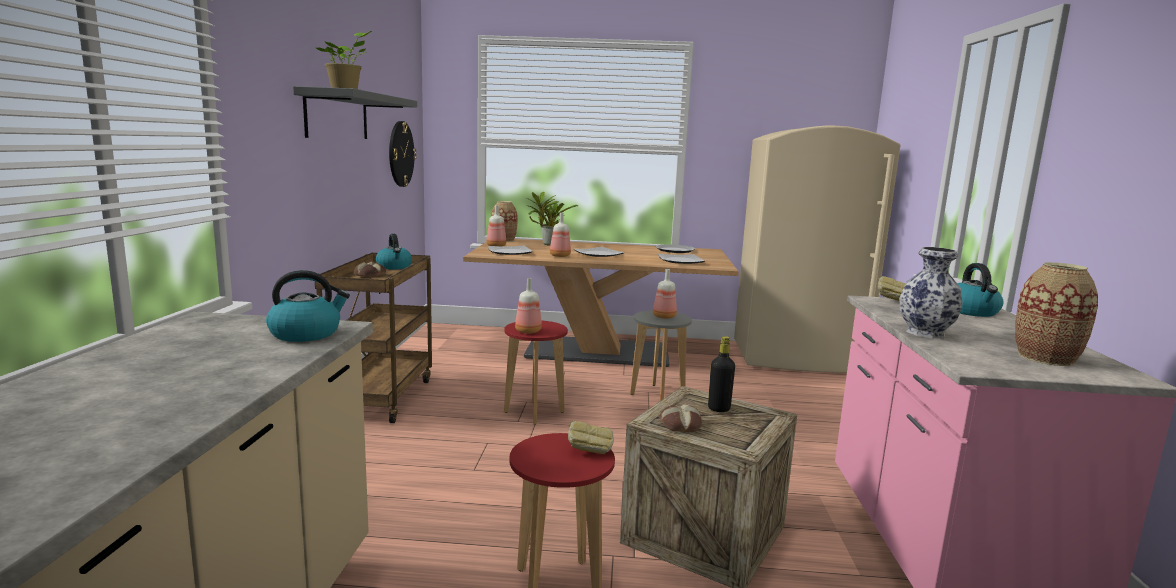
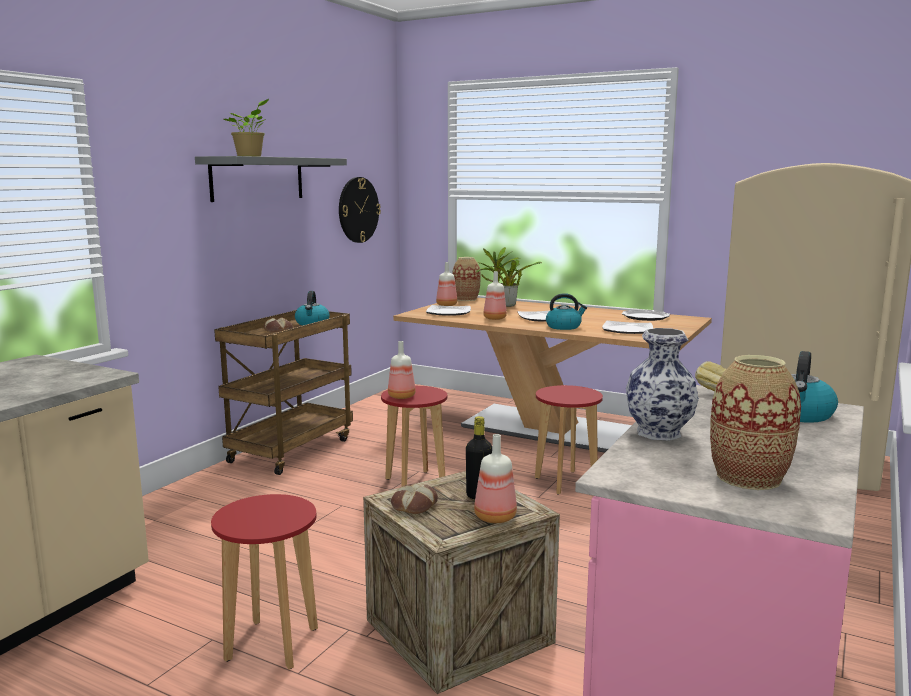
camera: 25 degrees right, 0 degrees up
(306, 333) = (72, 378): kettle -> kettle (564, 327)
(589, 451) = (291, 515): bread -> none
(657, 395) = (565, 482): grey stool -> red stool
(663, 317) = (570, 393): bottle -> bottle (493, 517)

